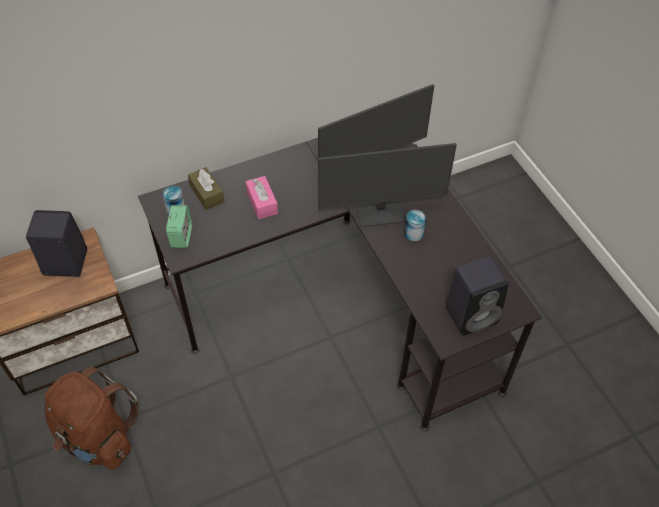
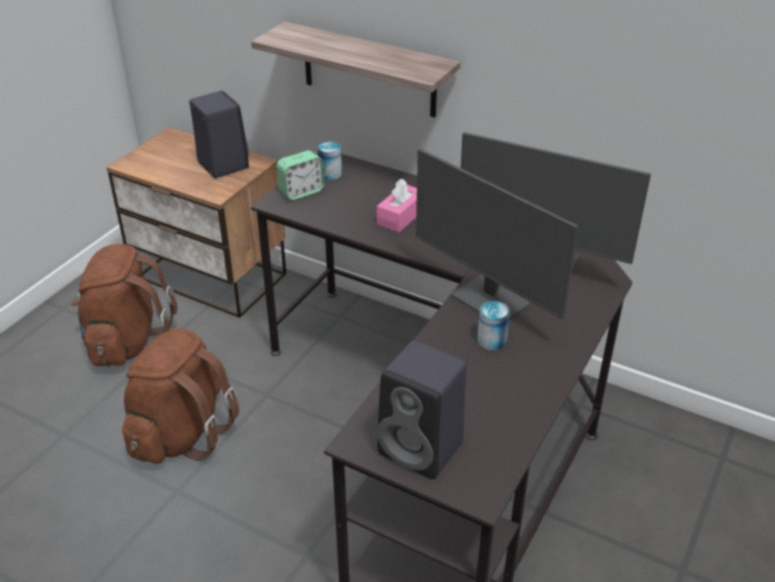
camera: 55 degrees right, 15 degrees down
(165, 121) = (369, 70): none -> shelf
(207, 194) = (371, 181): brown tissue box -> none
(224, 445) = (181, 434): none -> brown backpack

